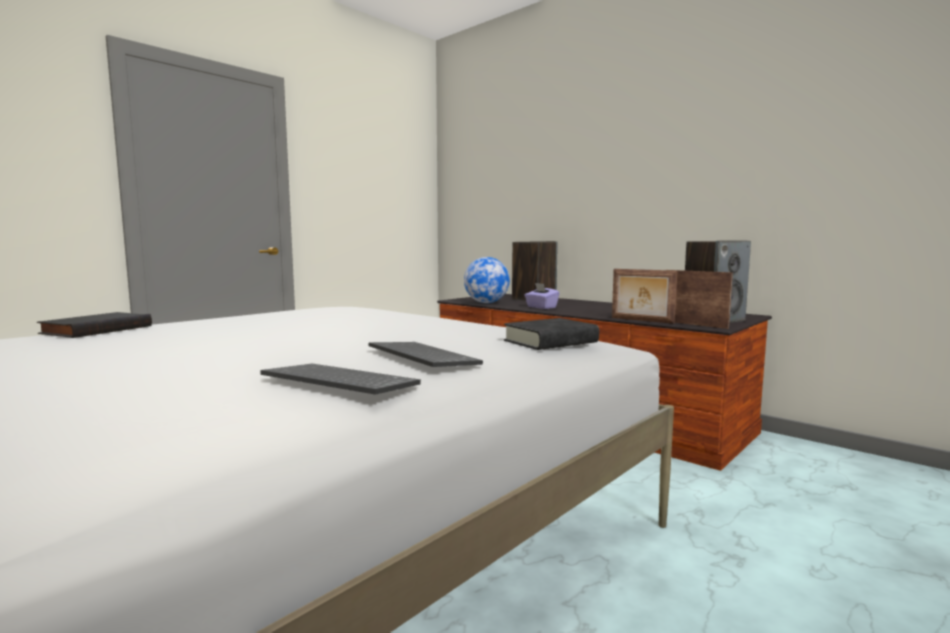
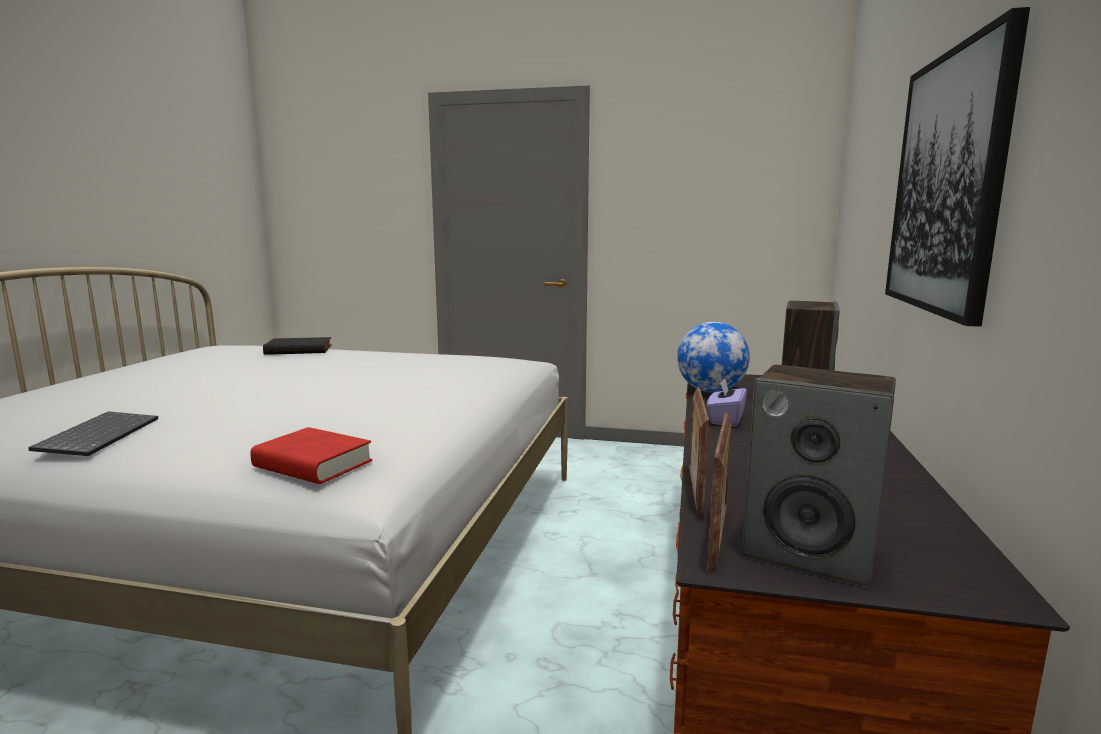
camera: 60 degrees right, 5 degrees up
(419, 357) = (200, 436): keyboard -> none
(550, 341) = (313, 464): black book -> red book
(608, 176) = (947, 183): none -> picture

